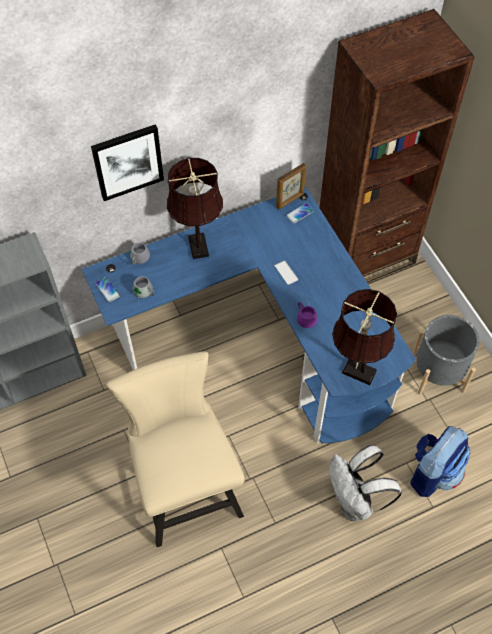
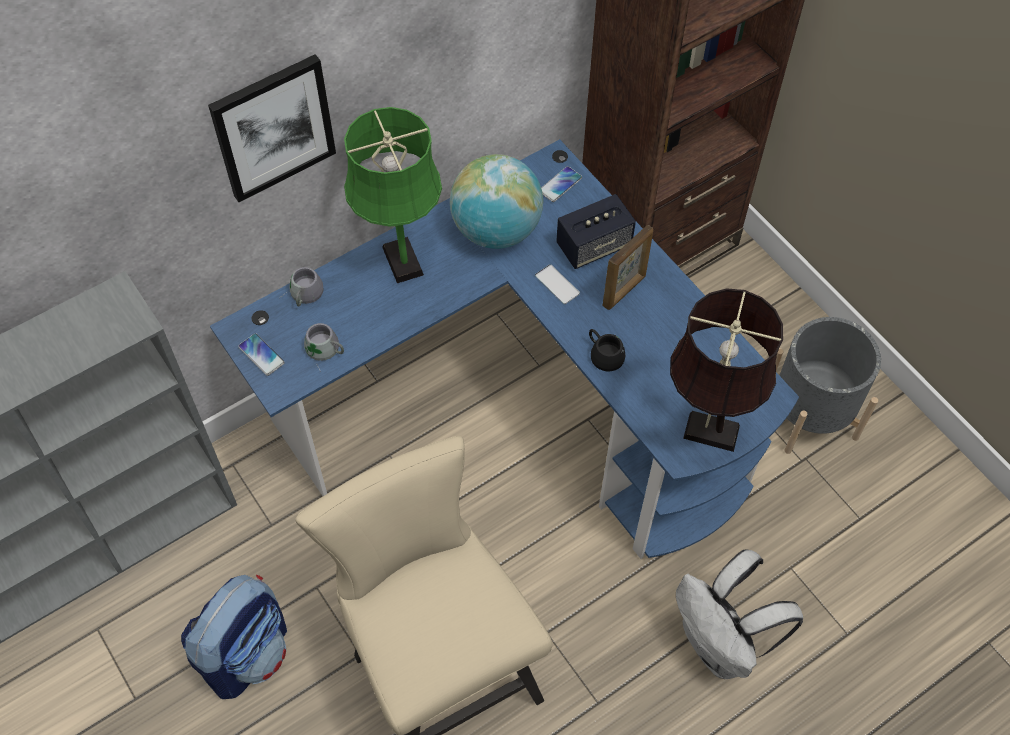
camera: 10 degrees left, 0 degrees up
(198, 243) = (401, 257): brown table lamp -> green table lamp
(257, 235) = (496, 230): none -> globe
(290, 200) = (540, 166): picture frame -> picture frame (624, 291)
(307, 316) = (606, 352): purple mug -> black mug
(312, 252) = (594, 246): none -> speaker
(433, 472) = (835, 576): backpack -> backpack (247, 652)

